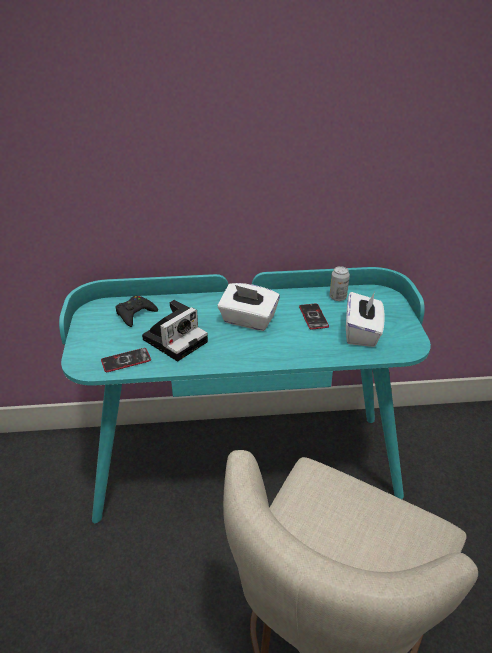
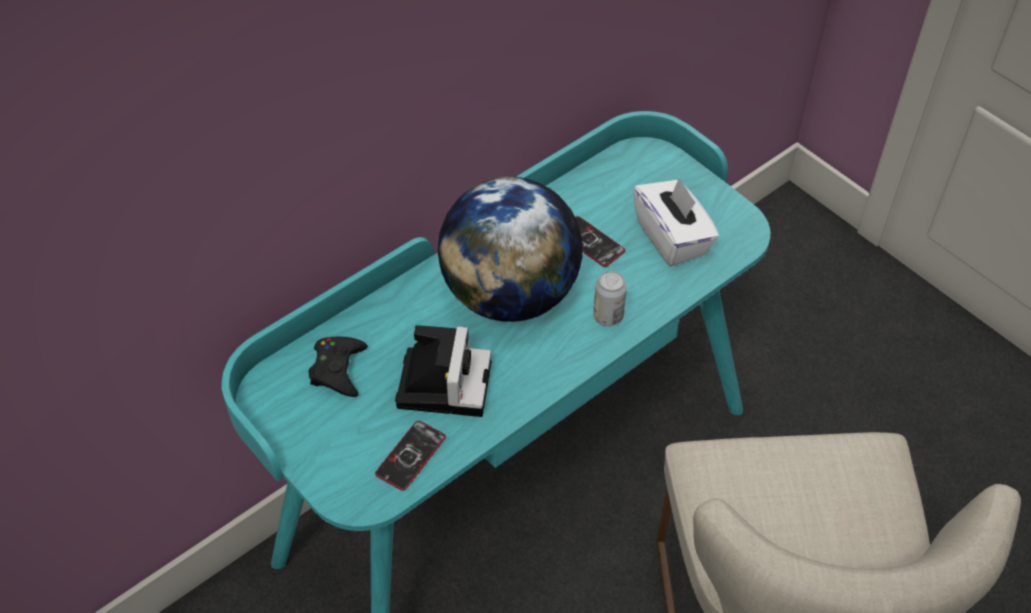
camera: 35 degrees left, 15 degrees up
(248, 320) = (511, 295): white tissue box -> globe
(337, 297) = (593, 190): can -> can (608, 316)

